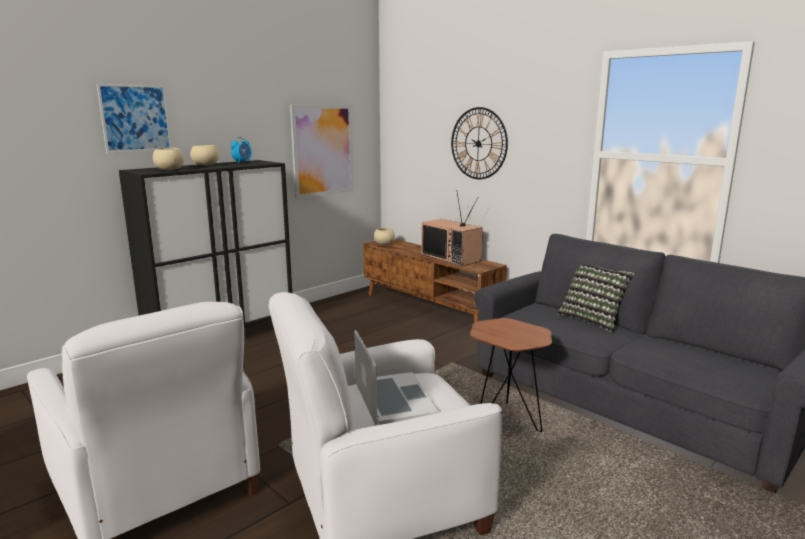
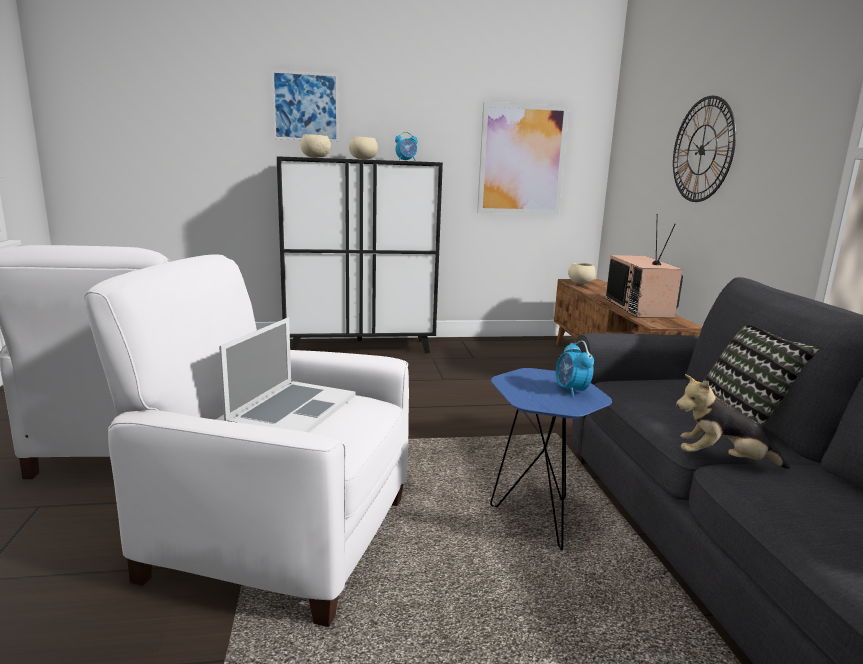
camera: 35 degrees right, 0 degrees up
(505, 418) = (537, 516): brown side table -> blue side table
(522, 330) = (571, 391): none -> alarm clock
(616, 347) = (722, 461): none -> plush toy

